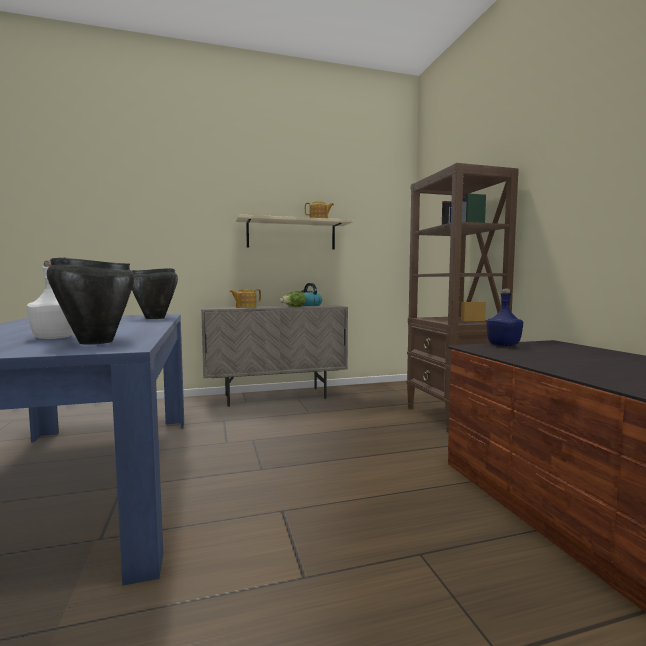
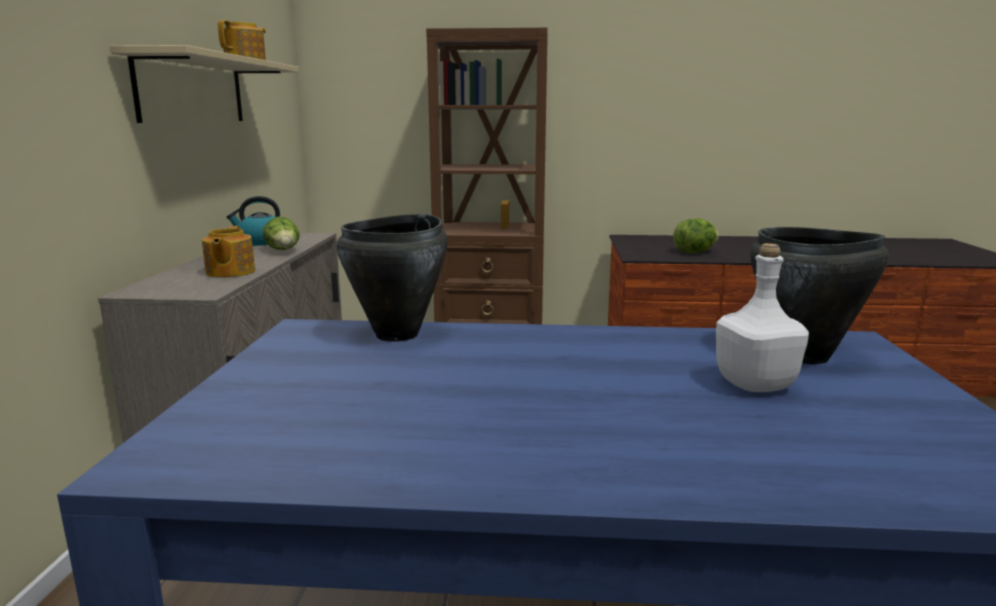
camera: 70 degrees left, 10 degrees up
(504, 345) = (636, 248): blue bottle -> none
(531, 355) = (694, 252): none -> lettuce

